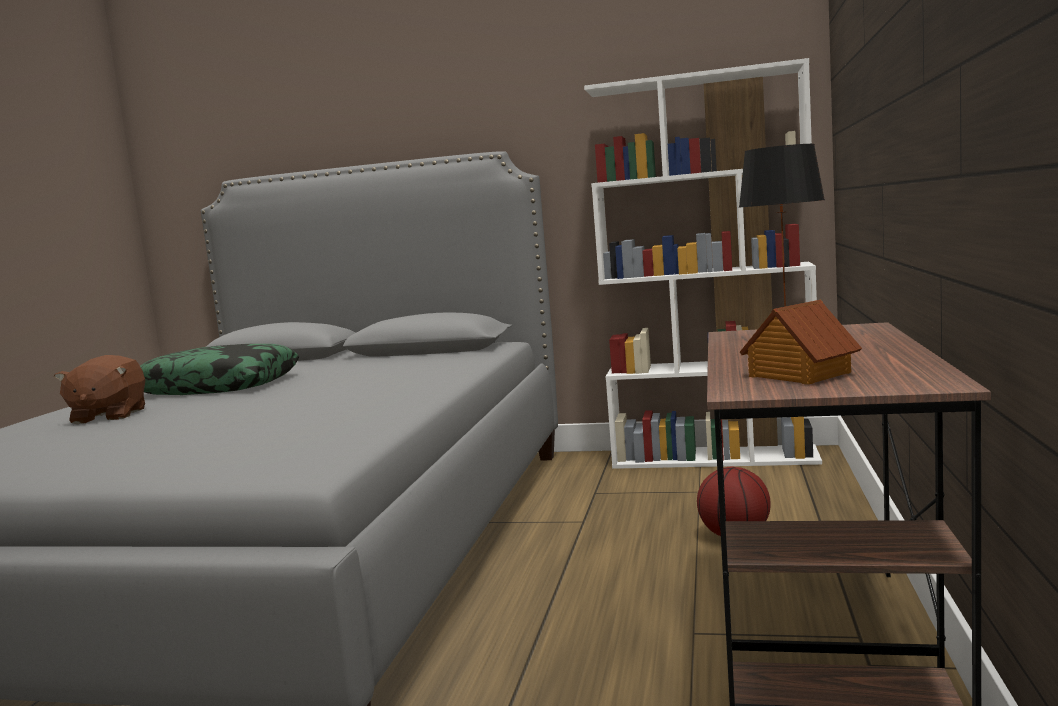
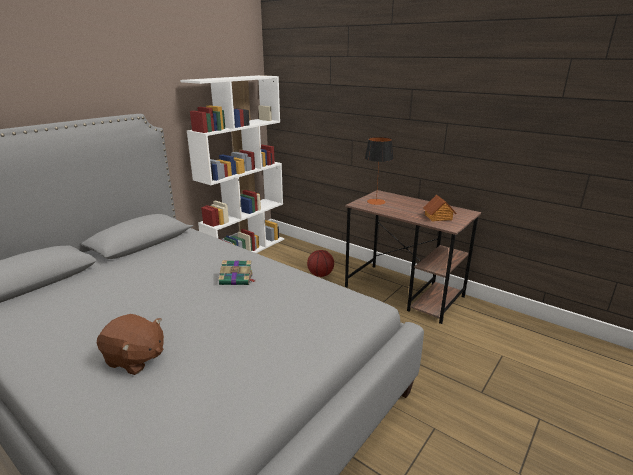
camera: 65 degrees left, 15 degrees up
(219, 386) = (104, 312): pillow -> none
(350, 396) = (237, 279): none -> book

